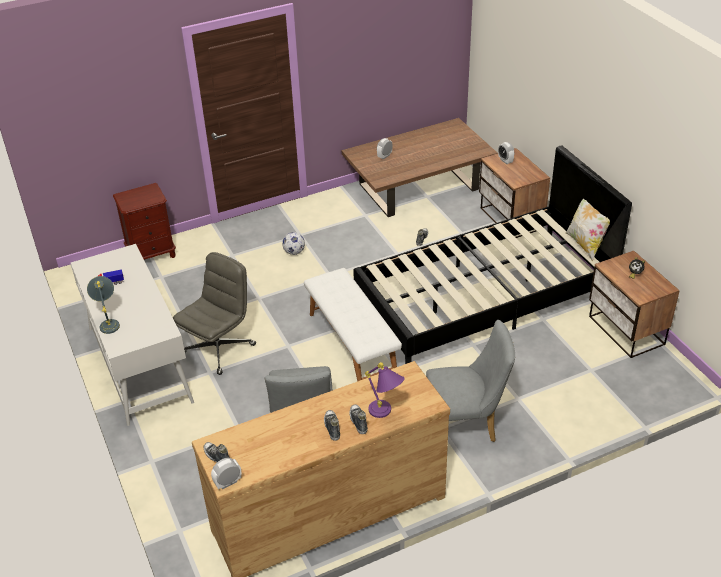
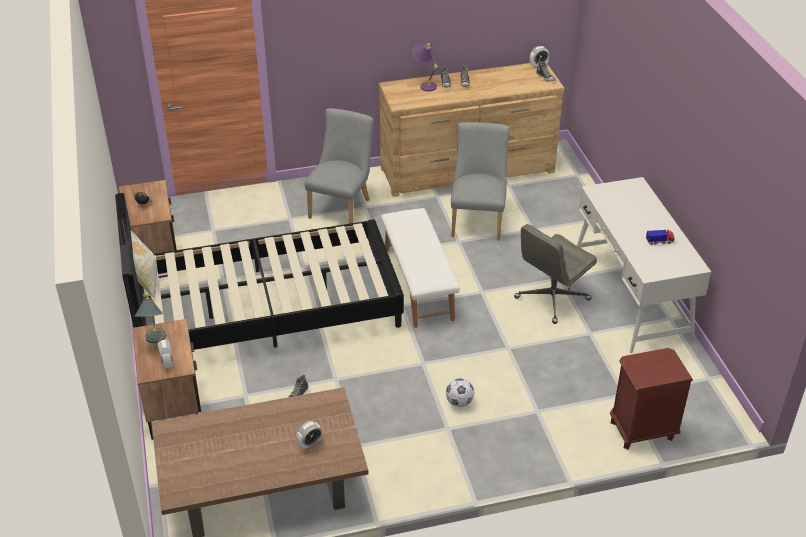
camera: 170 degrees left, 0 degrees up
(109, 322) = (651, 205): grey table lamp -> grey table lamp (155, 341)
(466, 425) = (342, 206): grey chair -> grey chair turned 105 degrees clockwise

